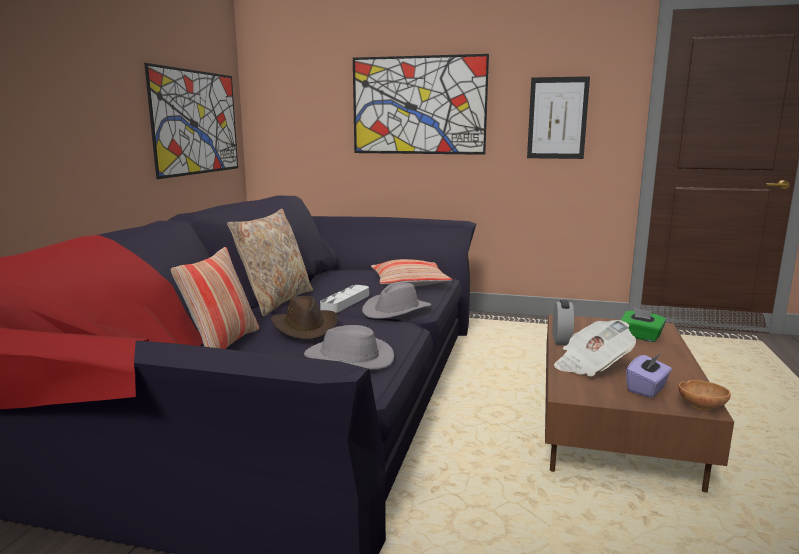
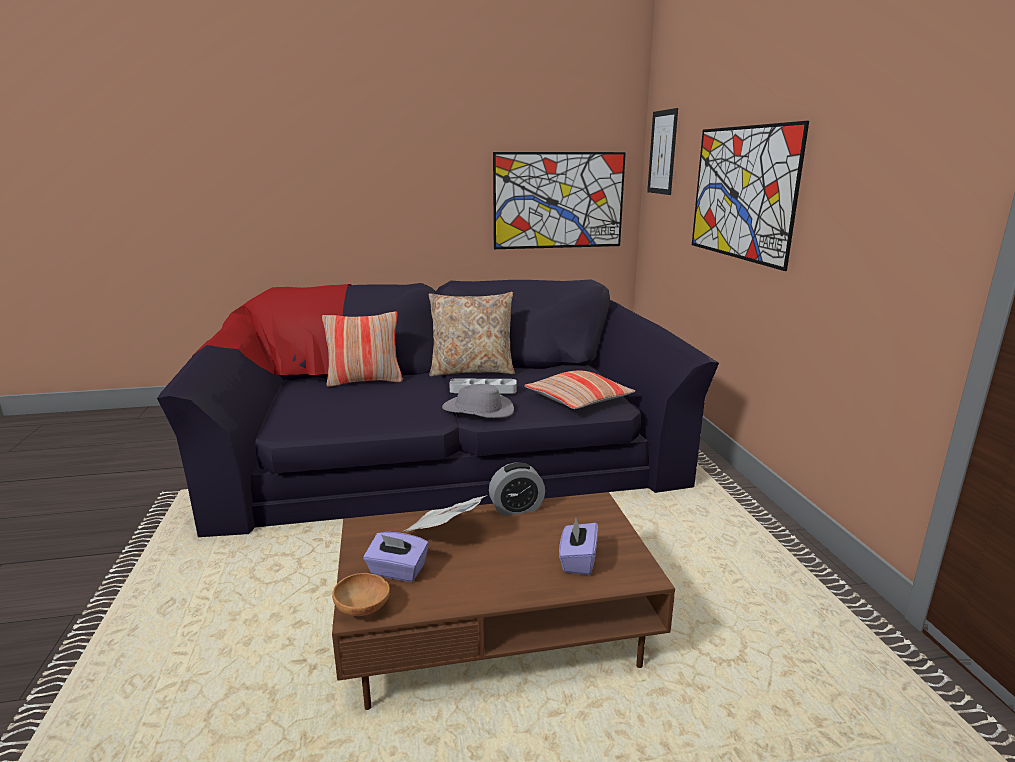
camera: 65 degrees right, 5 degrees up
(305, 327) = (407, 391): brown hat -> none
(348, 359) = (347, 418): grey hat -> none
(557, 118) = (868, 229): picture -> picture (662, 152)
(640, 337) = (577, 561): green tissue box -> purple tissue box

